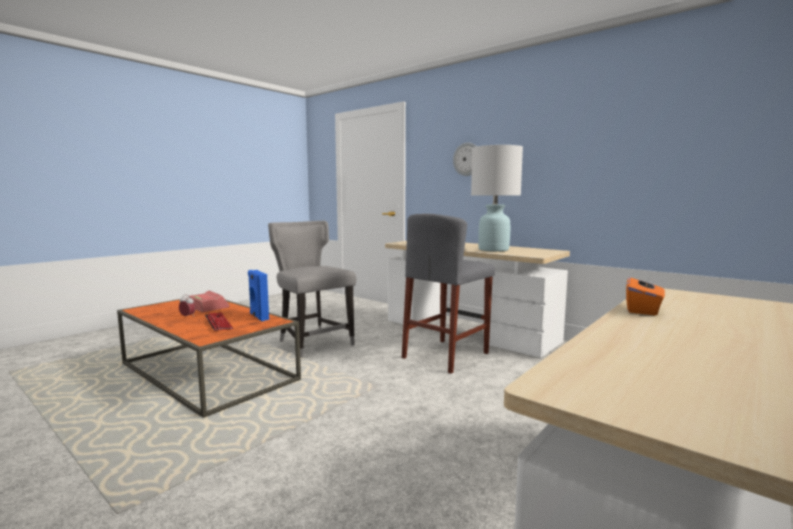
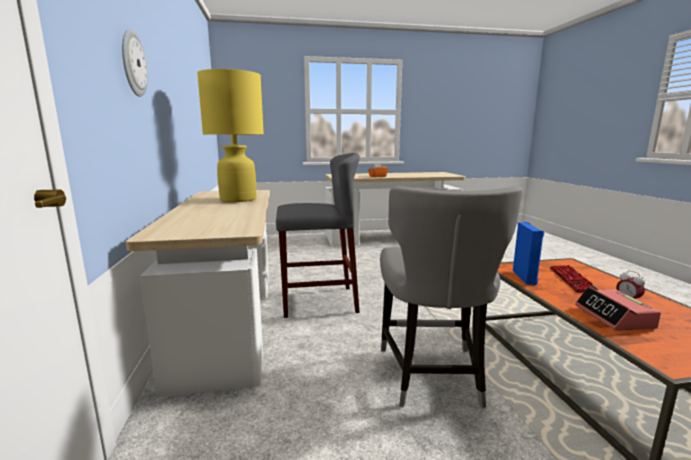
camera: 140 degrees left, 5 degrees up
(493, 249) = (238, 199): white table lamp -> yellow table lamp

